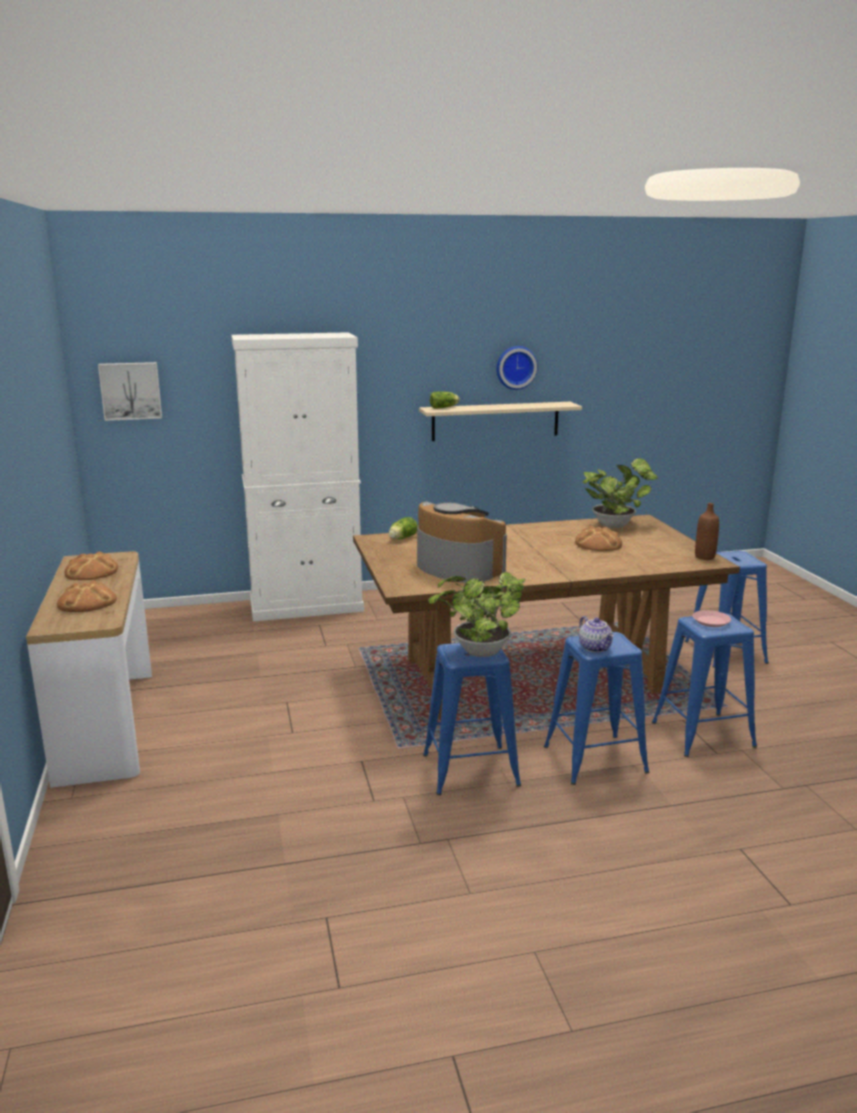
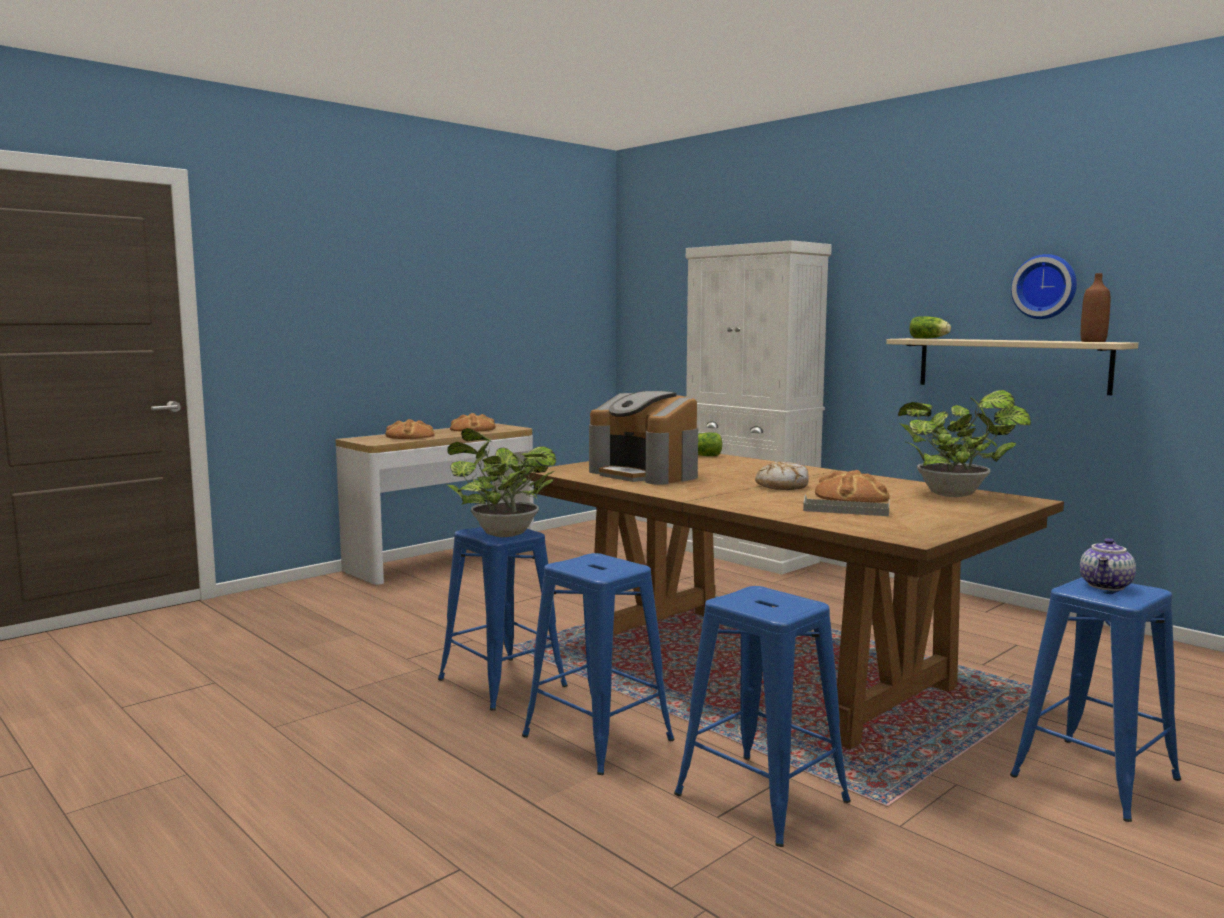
camera: 60 degrees right, 10 degrees down
(131, 391) = (652, 307): picture -> none
(458, 568) = (645, 474): coffee machine -> coffee machine turned 120 degrees clockwise
(548, 549) = (782, 486): none -> bread
(596, 648) = (579, 564): teapot -> teapot (1107, 586)
(636, 555) = (846, 511): none -> grey tray
(704, 557) = (923, 533): brown bottle -> brown bottle (1093, 341)
(711, 621) = (771, 599): pink plate -> none

